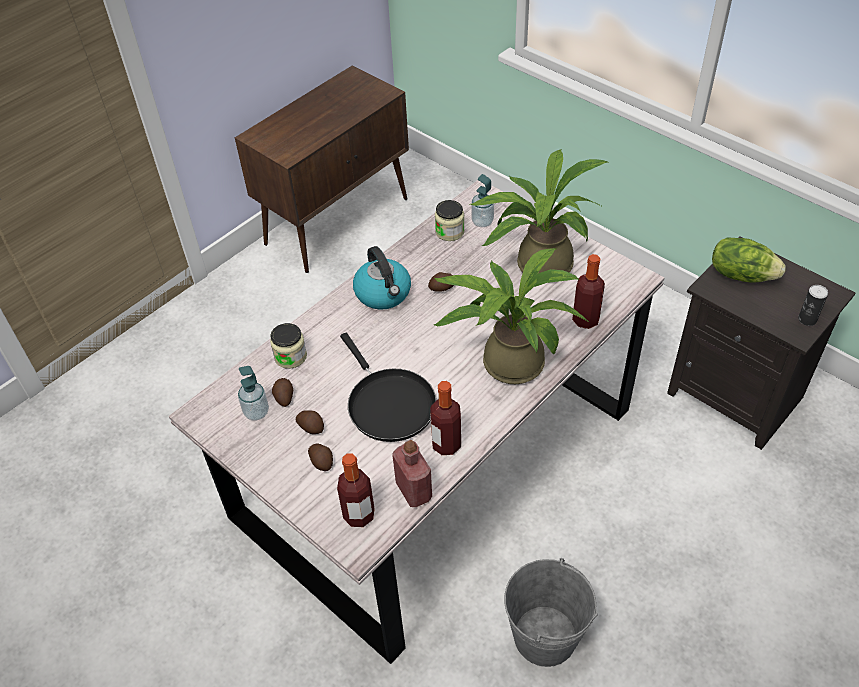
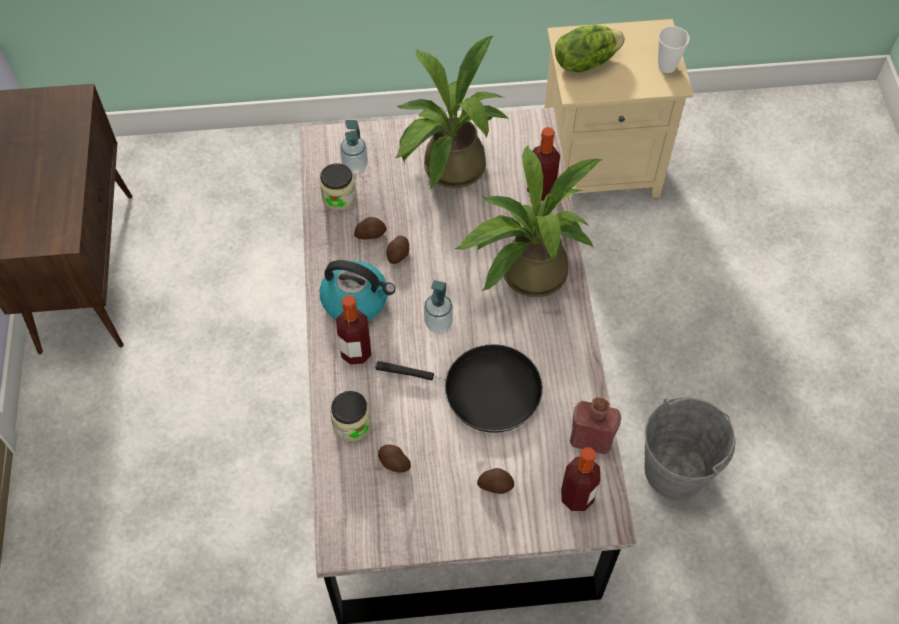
camera: 50 degrees left, 10 degrees up
(256, 412) = (389, 497): soap dispenser -> soap dispenser (438, 323)
(311, 426) = (449, 465): potato -> potato (370, 233)
(446, 444) = (568, 382): bottle -> bottle (356, 352)
(737, 395) = (600, 166): black nightstand -> beige nightstand
(807, 319) = (667, 66): can -> cup

